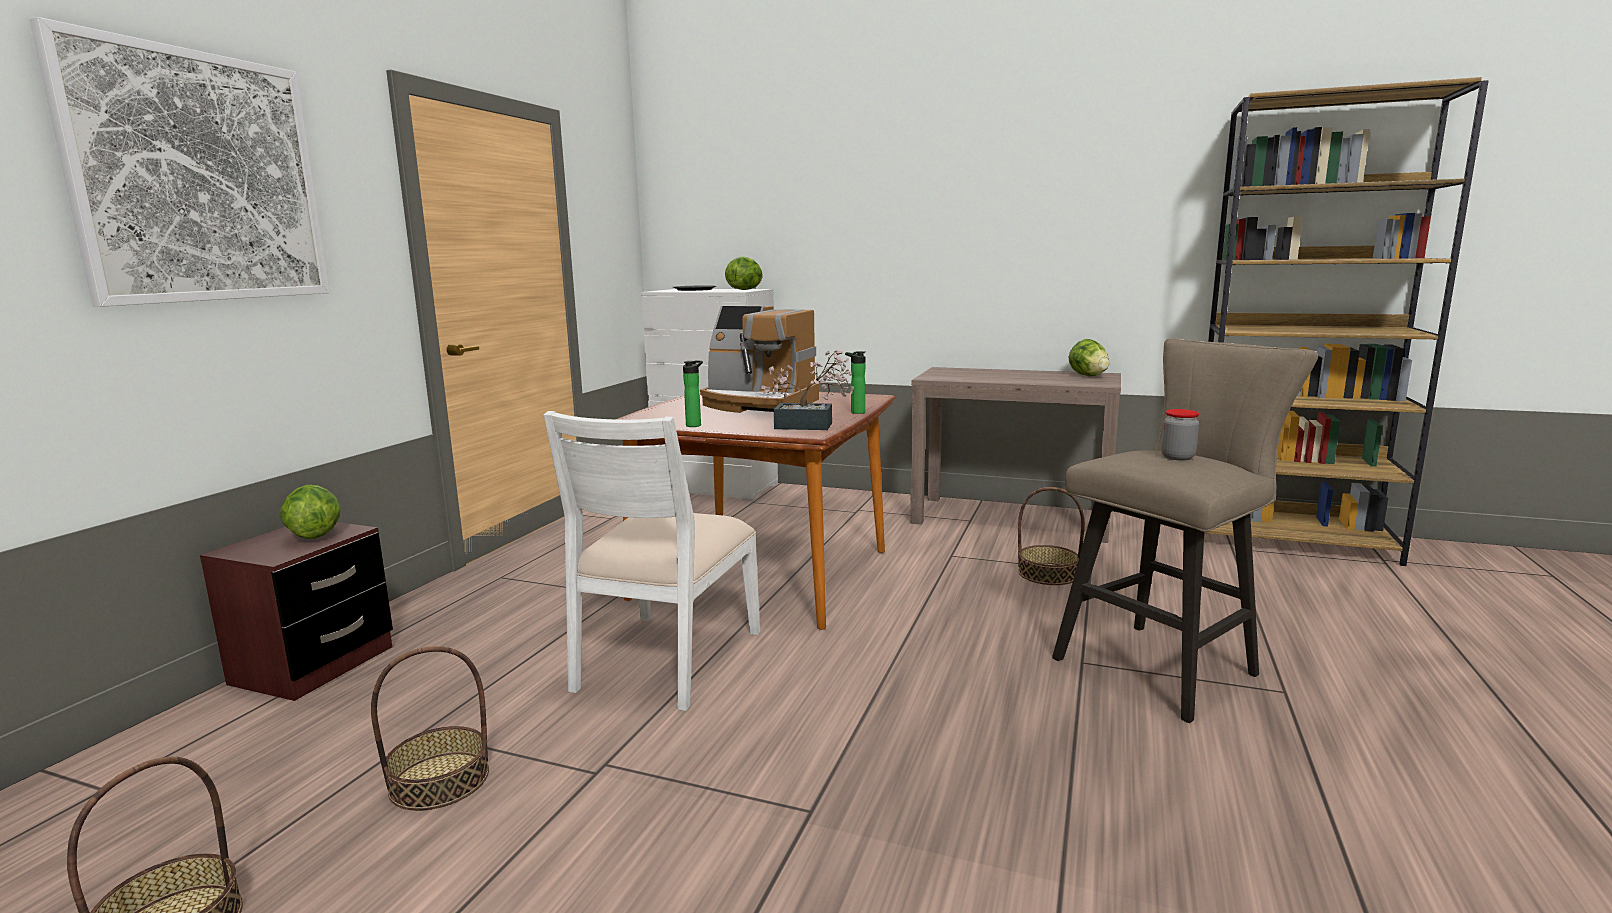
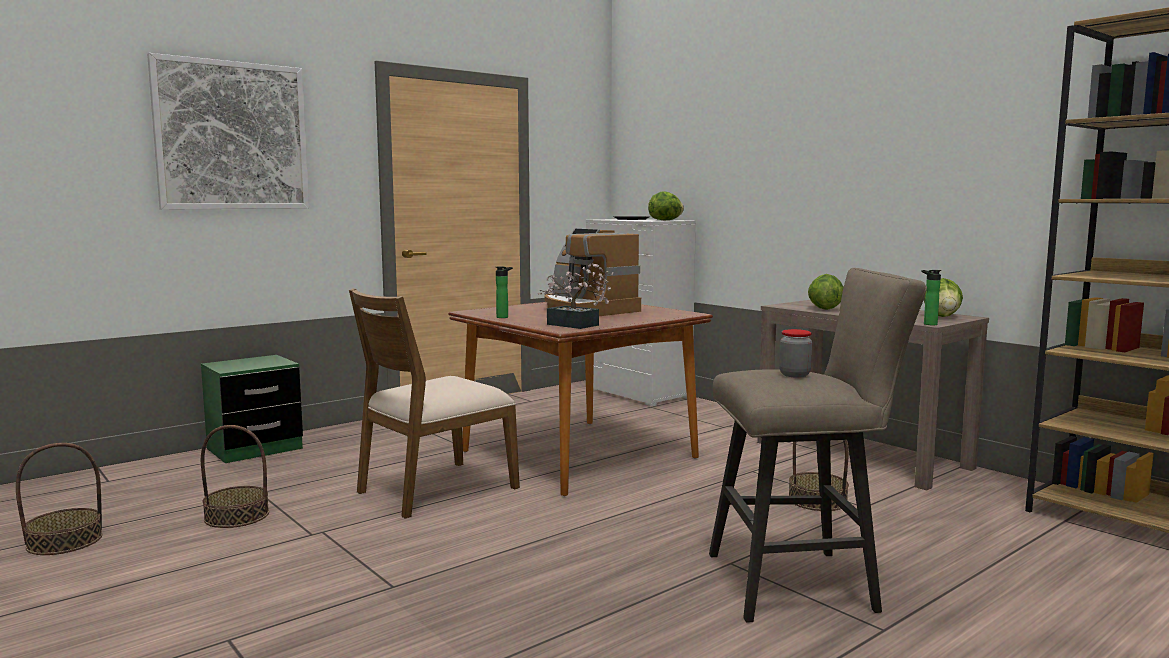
camera: 30 degrees right, 5 degrees down
(314, 535) = (262, 362): lettuce -> lettuce (824, 309)
(314, 665) = (255, 449): brown nightstand -> green nightstand
(665, 660) = (435, 489): white chair -> brown chair
(855, 412) = (638, 321): bottle -> bottle (928, 324)

